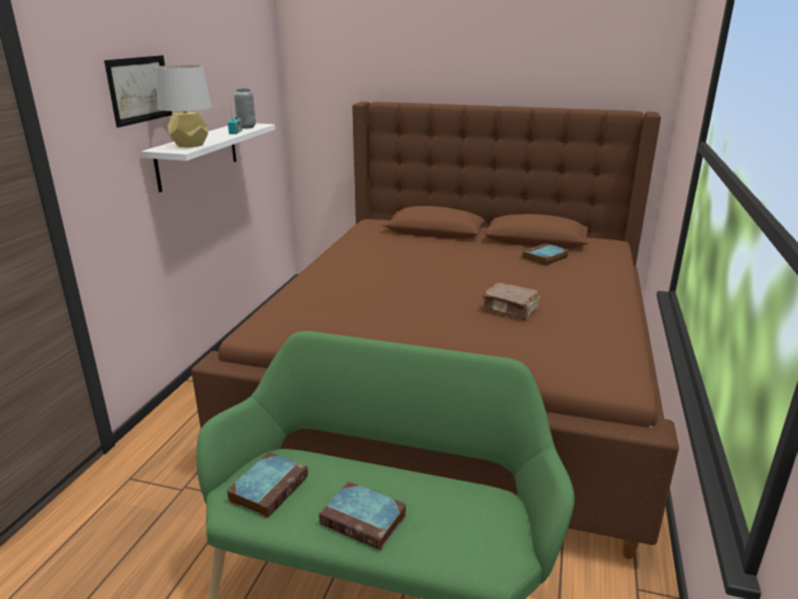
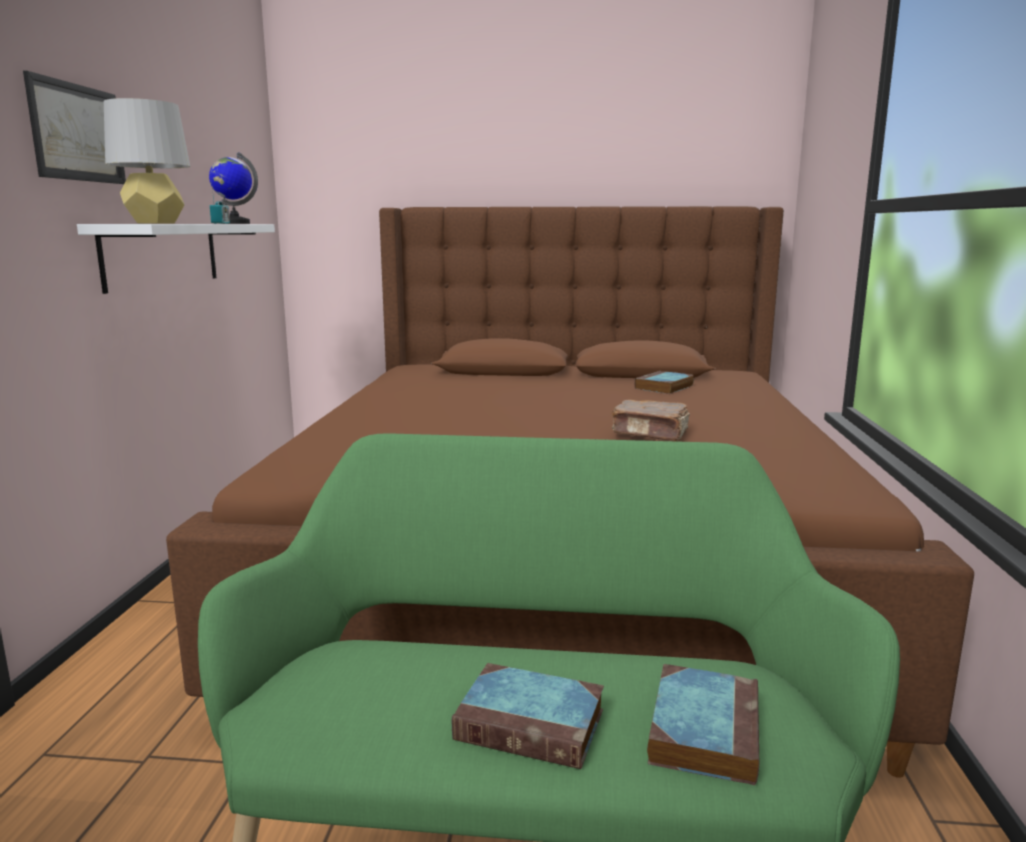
camera: 10 degrees left, 10 degrees down
(246, 127) = (234, 223): grey vase -> globe
(269, 487) = (340, 693): book -> book (703, 729)

